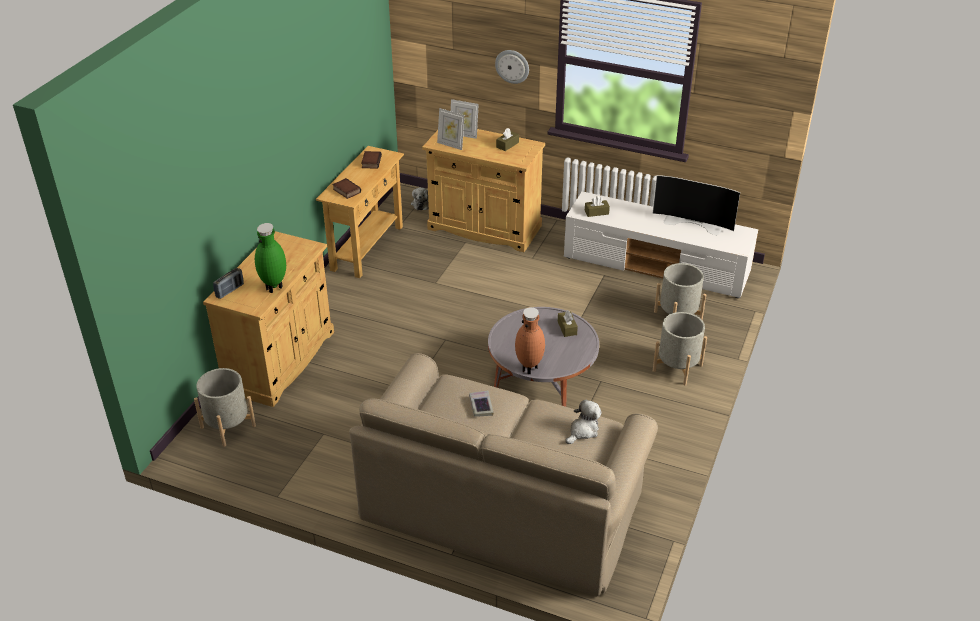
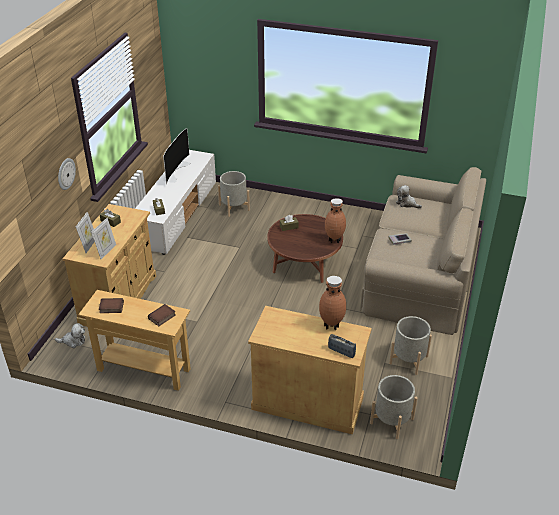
camera: 95 degrees left, 0 degrees up
(275, 287) = (331, 325): green vase -> brown vase
(542, 378) = (304, 262): grey coffee table -> brown coffee table
(677, 368) = (285, 209): grey planter -> grey planter (408, 360)

